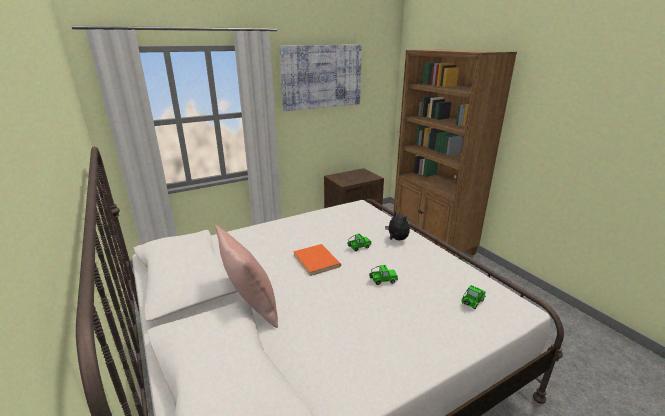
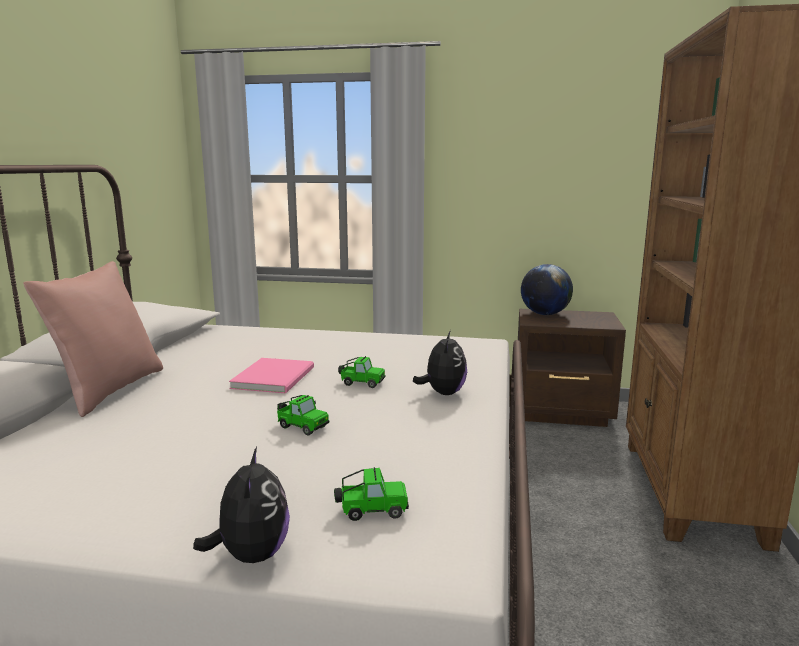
camera: 40 degrees right, 10 degrees down
(317, 259) = (276, 377): orange book -> pink book
(321, 76) = (529, 125): picture -> none
(341, 177) = (545, 314): none -> globe
(475, 339) = (251, 555): none -> plush toy

